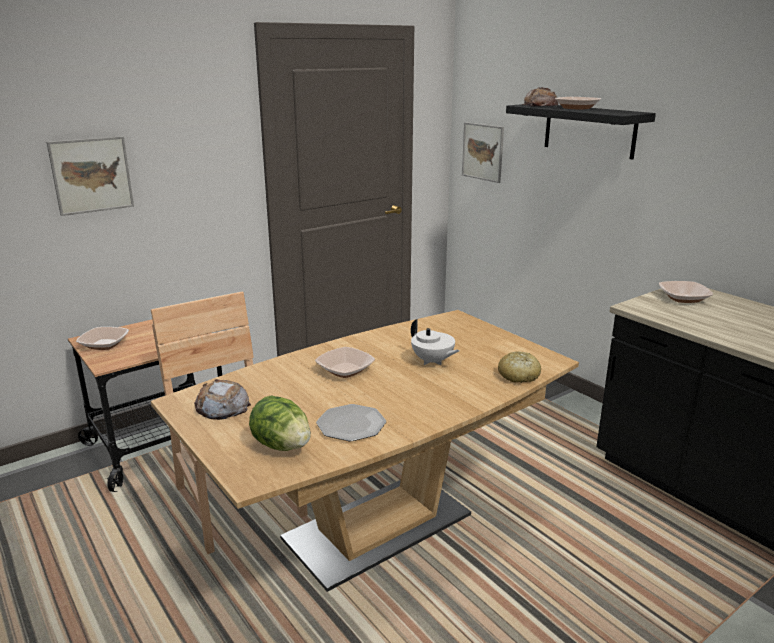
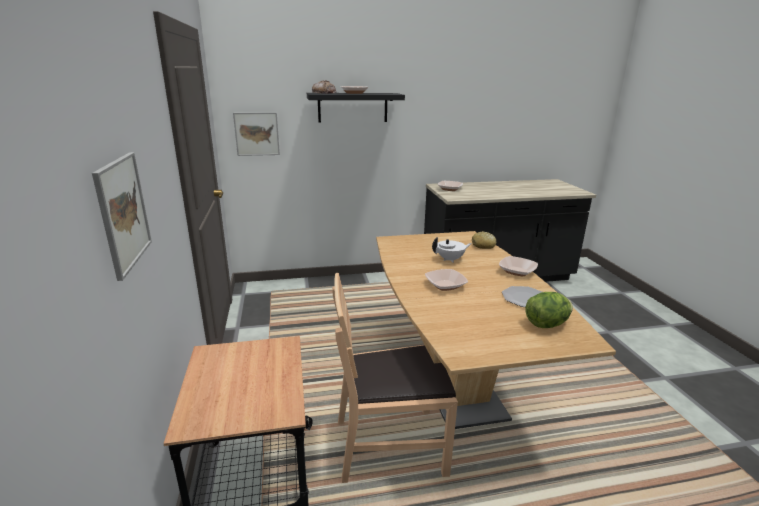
camera: 65 degrees left, 0 degrees up
(104, 344) = (224, 411): bowl -> bowl (517, 271)
(222, 406) = (480, 338): bread -> none

